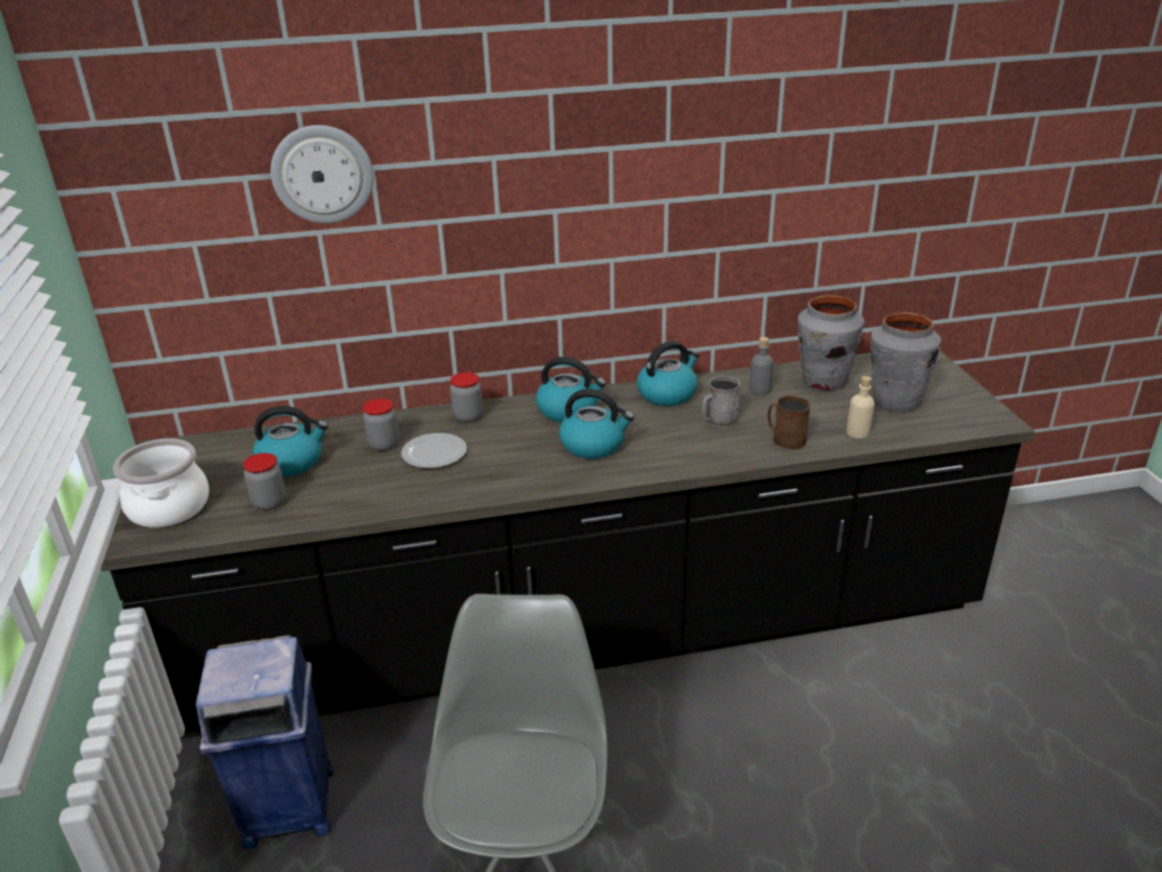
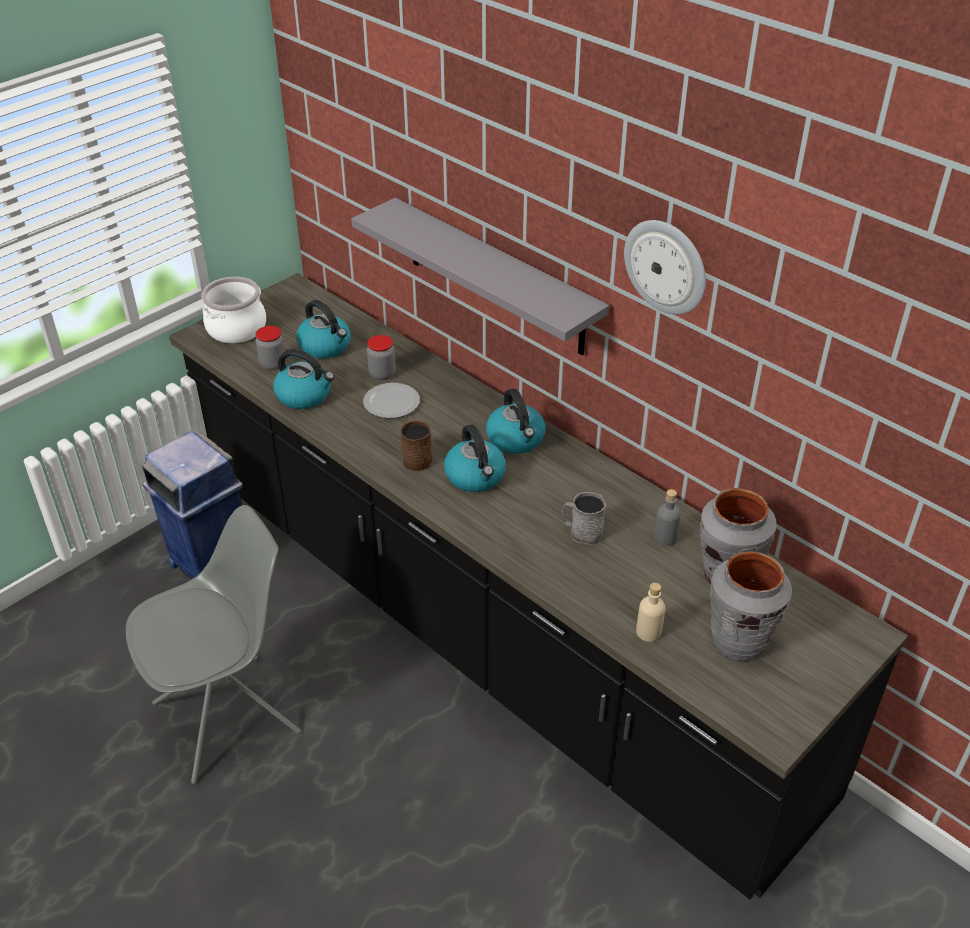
camera: 55 degrees right, 10 degrees up
(322, 174) = (411, 144): wall clock -> wall clock (666, 266)
(466, 273) = (495, 277): none -> grey shelf
(468, 416) = (456, 393): jar -> none
(667, 394) = (599, 483): kettle -> kettle (305, 395)
(785, 439) = (589, 586): brown mug -> brown mug (418, 458)

